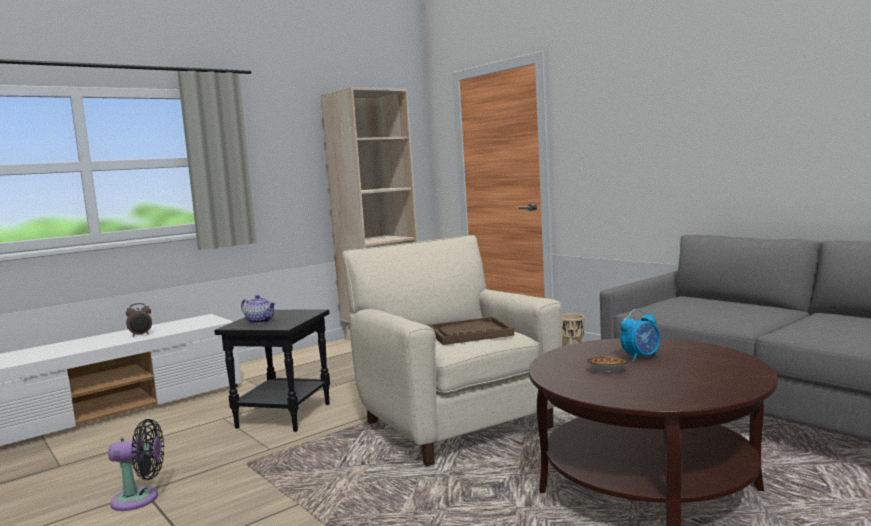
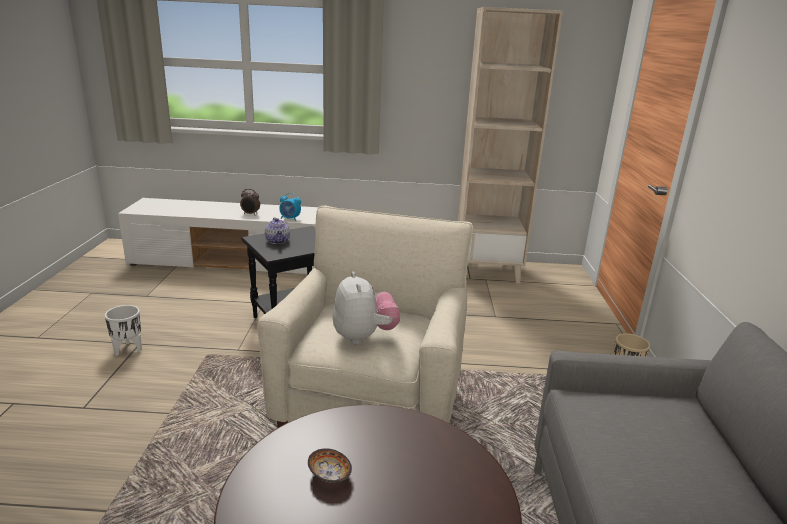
camera: 40 degrees right, 15 degrees up
(140, 499) = (128, 349): black fan -> white planter
(469, 333) = (364, 337): brown tray -> plush toy
(641, 357) = (403, 478): alarm clock -> alarm clock (290, 219)

